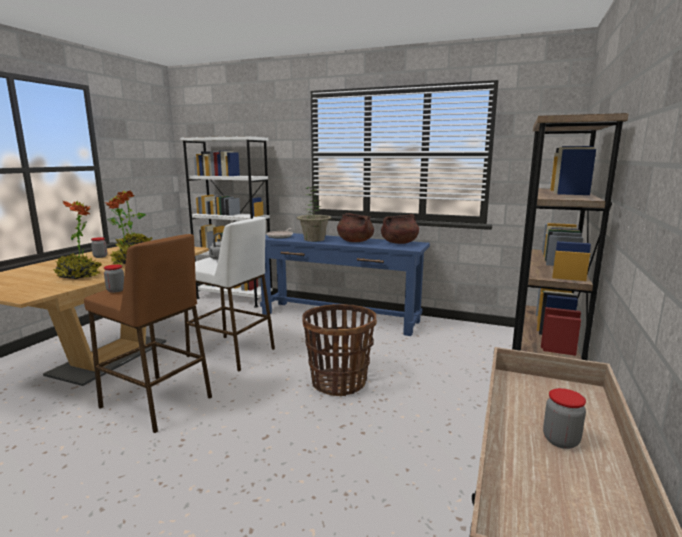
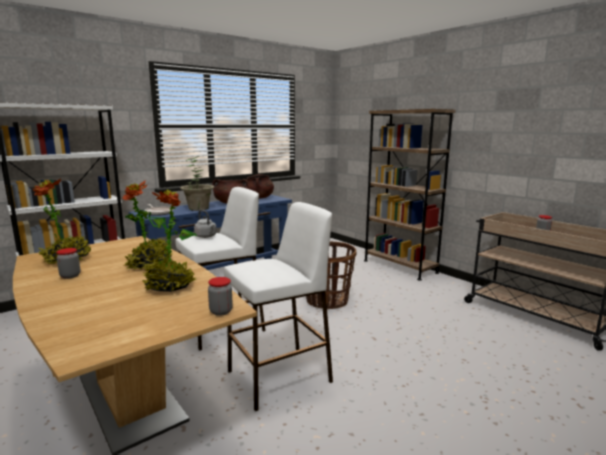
camera: 60 degrees left, 0 degrees up
(116, 290) = (267, 273): jar -> jar (221, 311)
(157, 402) = (280, 376): brown stool -> white stool

